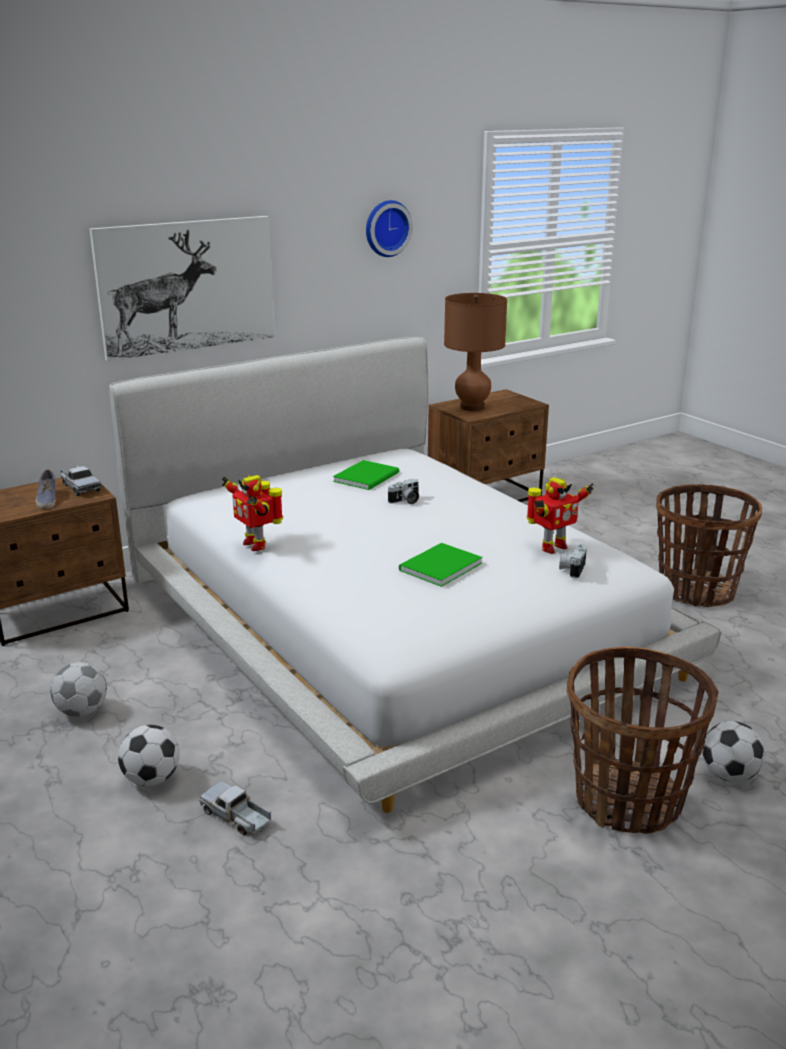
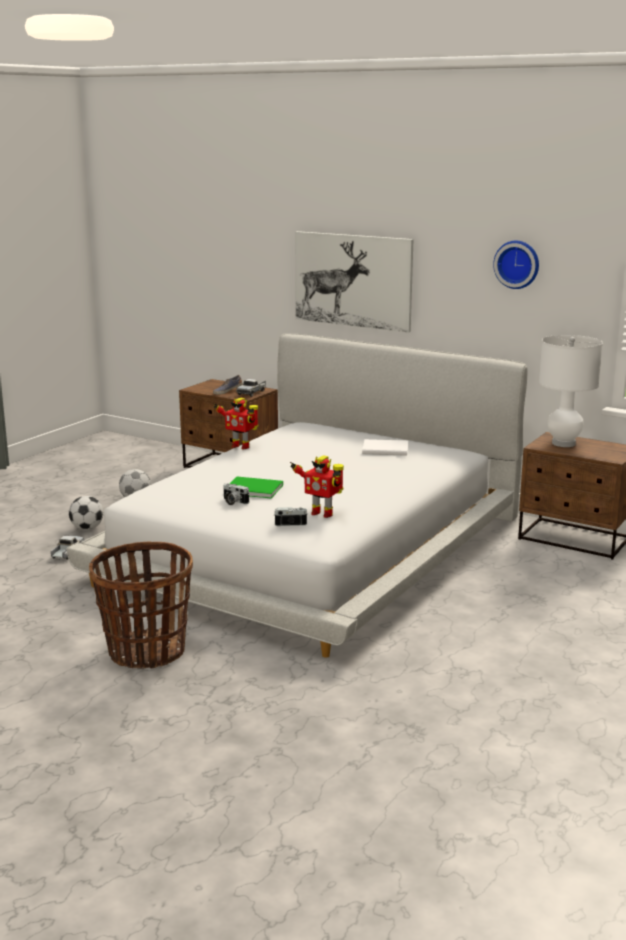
camera: 65 degrees right, 5 degrees down
(256, 544) = (240, 446): toy robot -> toy robot turned 90 degrees counterclockwise
(368, 477) = (386, 450): green book -> white book
(405, 501) = (354, 465): camera -> camera (233, 502)
(472, 407) = (563, 443): brown table lamp -> white table lamp
(695, 591) = (496, 647): basket -> none
(729, 775) = (200, 684): football -> none

